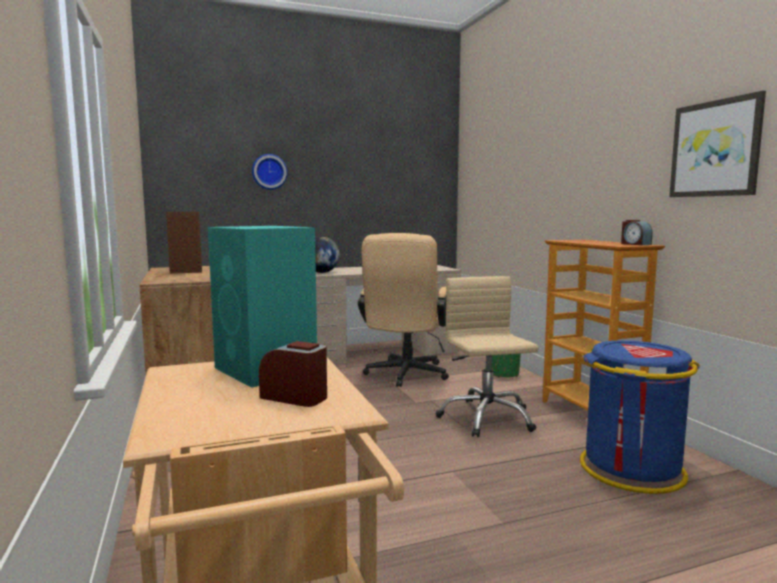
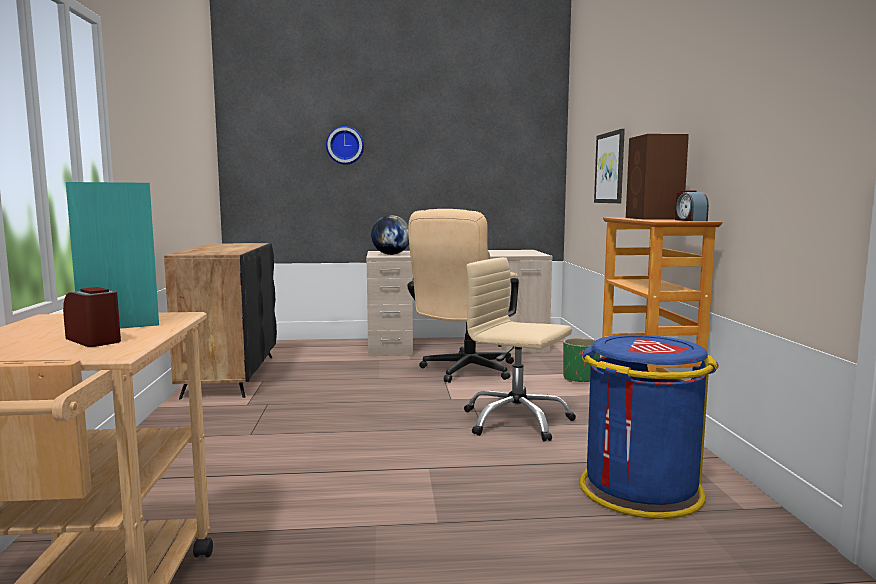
camera: 15 degrees right, 0 degrees up
(186, 271) = (232, 246): brown speaker -> brown speaker (654, 218)
(486, 418) = (516, 421): beige office chair -> beige office chair turned 60 degrees counterclockwise
(715, 149) = (769, 97): picture -> picture (610, 168)

